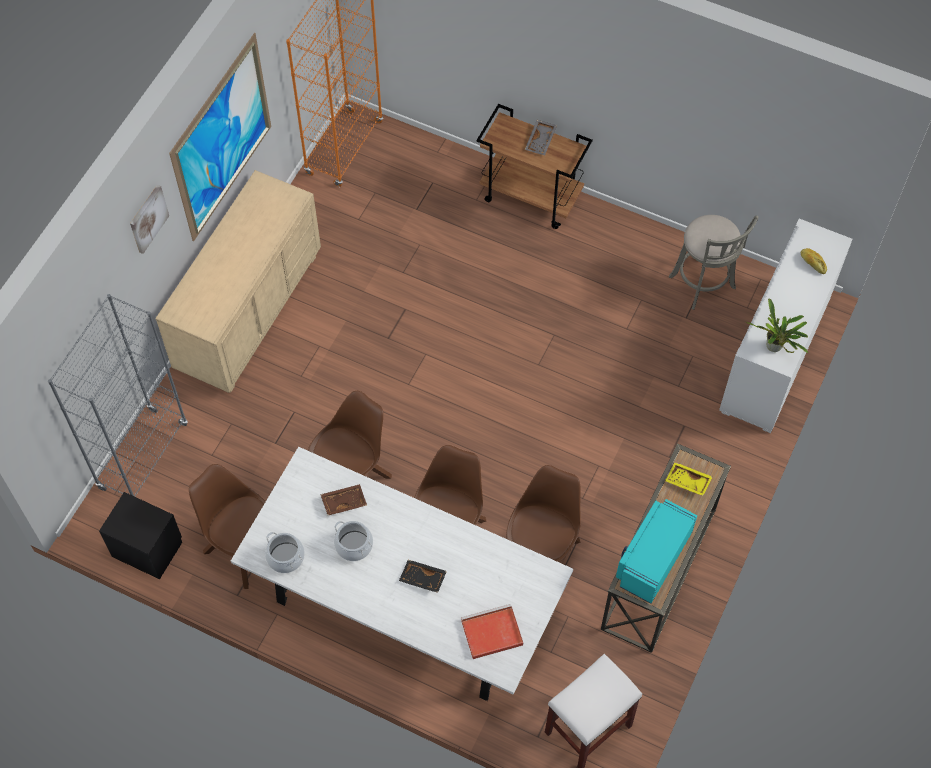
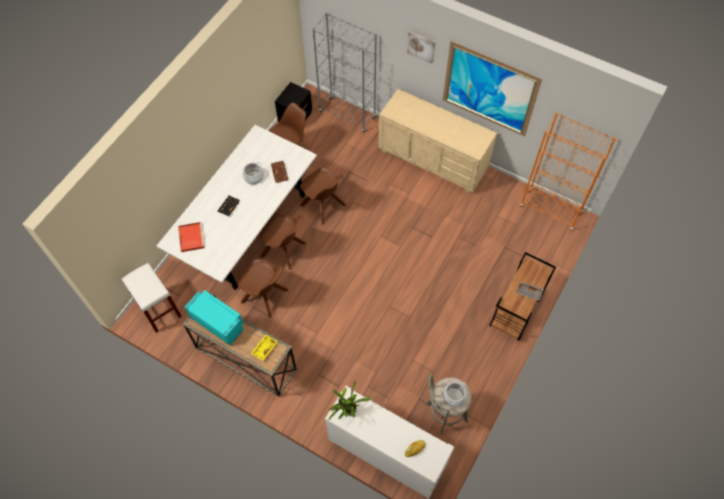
camera: 95 degrees right, 0 degrees up
(285, 557) = (252, 147): cooking pot -> cooking pot (454, 396)

